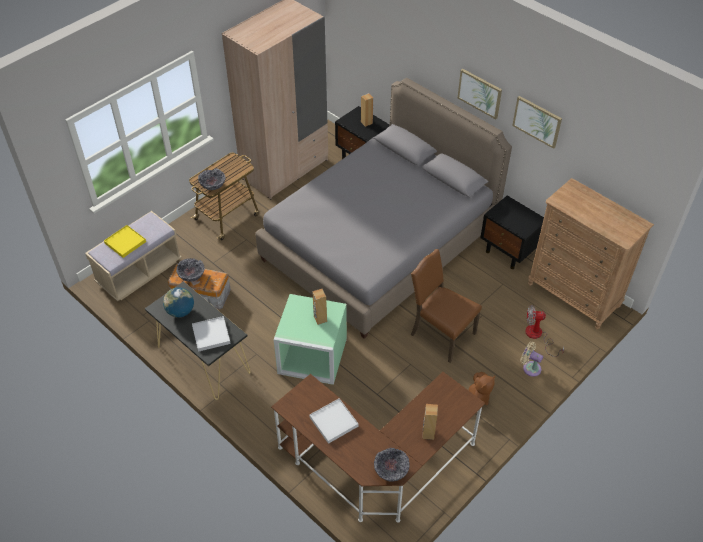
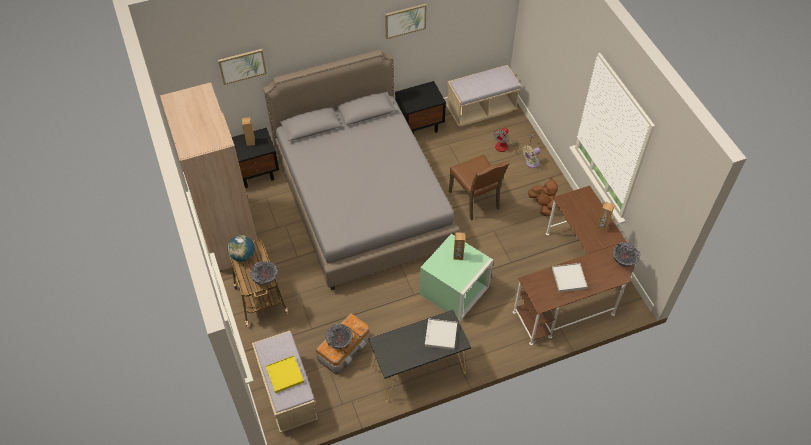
camera: 65 degrees left, 5 degrees up
(180, 311) = (403, 350): globe -> globe (243, 255)
(441, 334) = (475, 200): brown chair -> brown chair turned 90 degrees counterclockwise
(480, 93) = (348, 37): picture -> picture (242, 66)
(573, 295) = (481, 110): brown dresser -> beige bench

